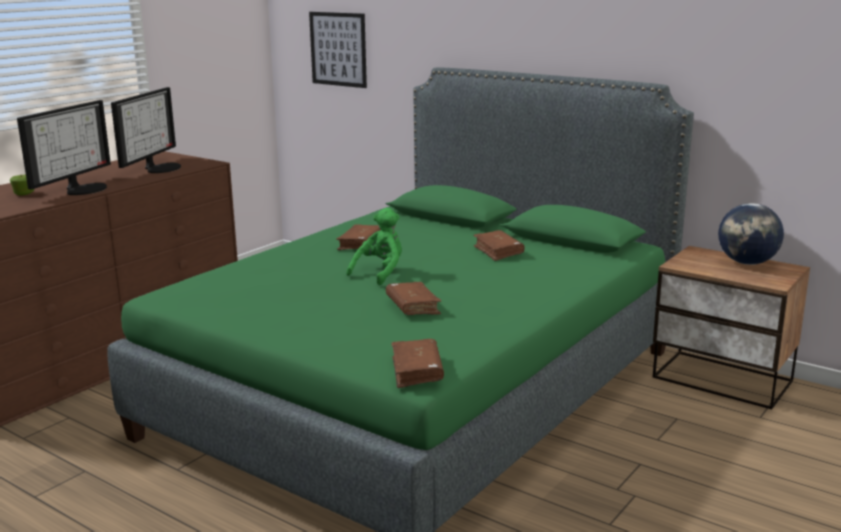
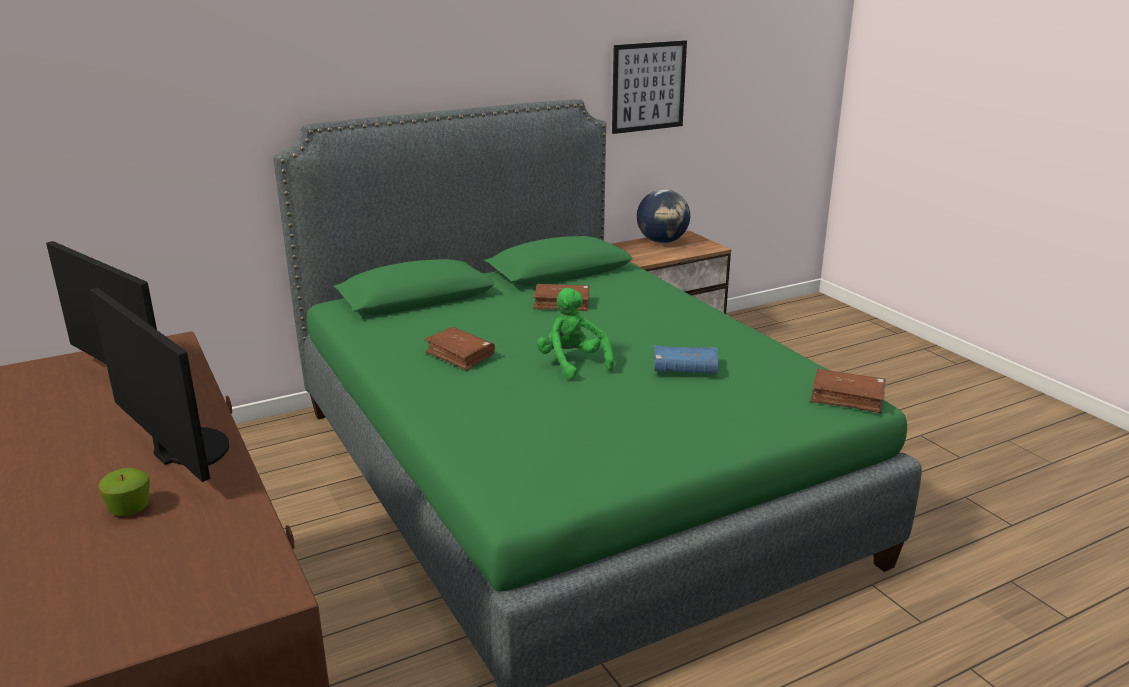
camera: 65 degrees left, 5 degrees up
(338, 49) = (94, 127): picture -> picture (648, 86)
(413, 307) = (685, 369): brown book -> blue book

